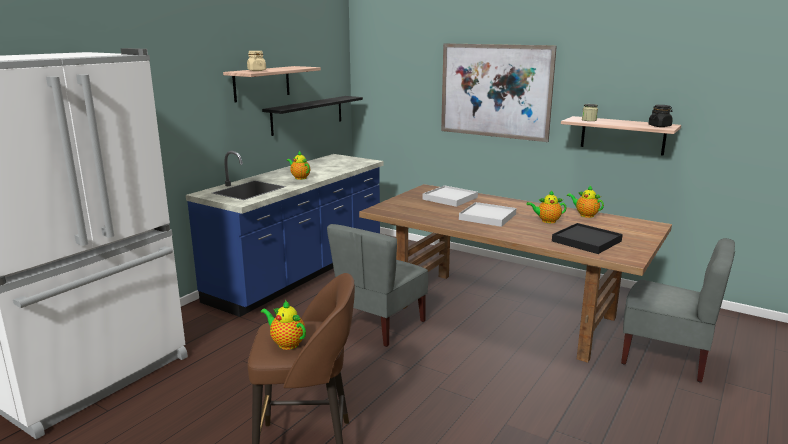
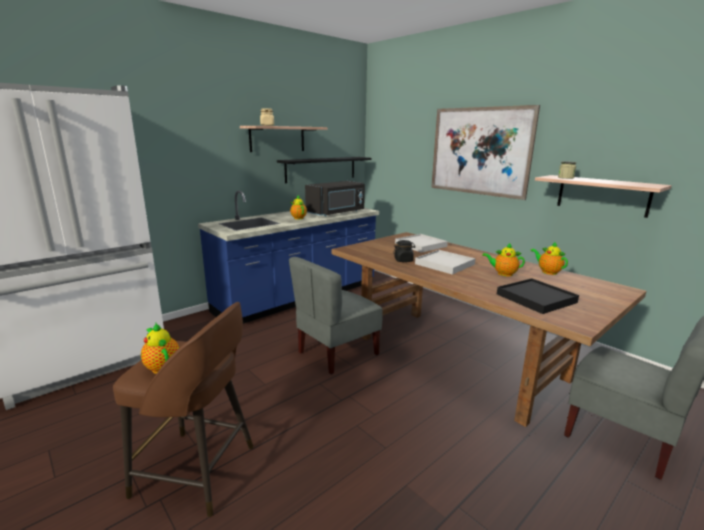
camera: 15 degrees right, 0 degrees up
(338, 167) = (337, 213): none -> black microwave
(659, 126) = (644, 184): black jar -> black jar (403, 260)

